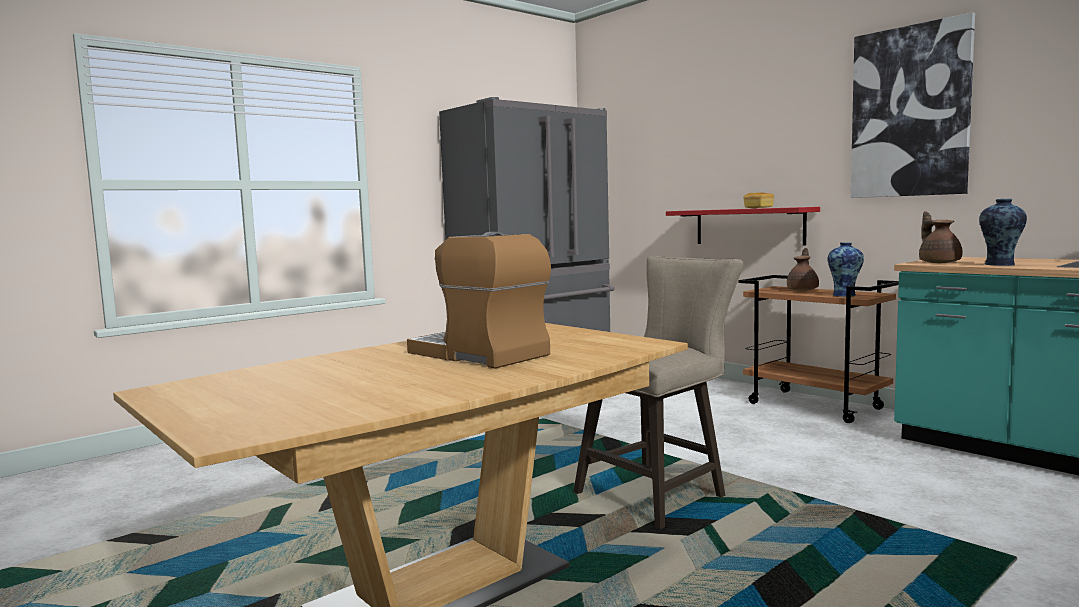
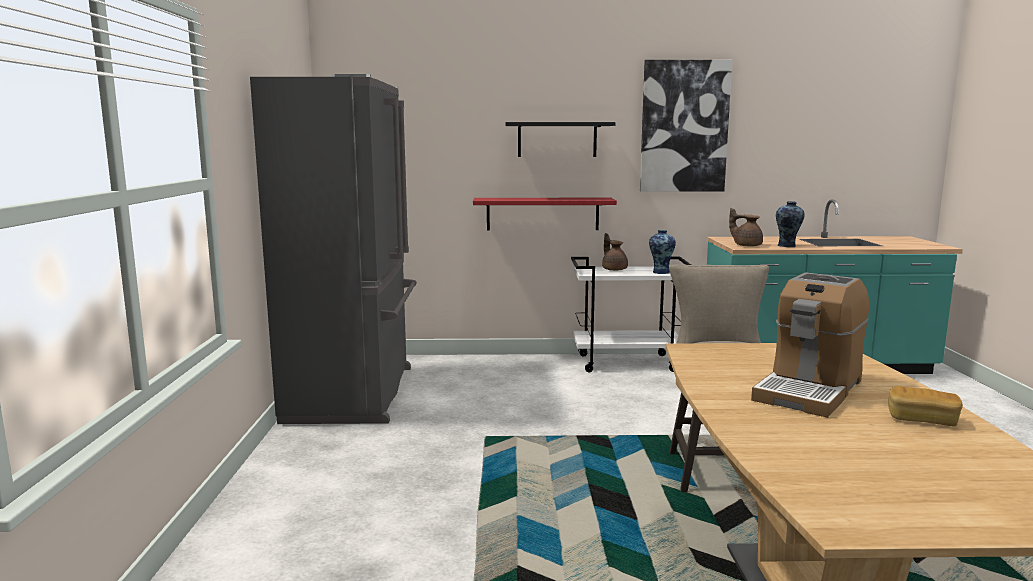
camera: 50 degrees left, 5 degrees up
(480, 354) = (809, 390): coffee machine -> coffee machine turned 45 degrees counterclockwise
(758, 208) = (566, 198): bread -> bread (922, 420)
(762, 144) = (557, 139): none -> black shelf
(816, 406) = (627, 363): brown cart -> white cart

